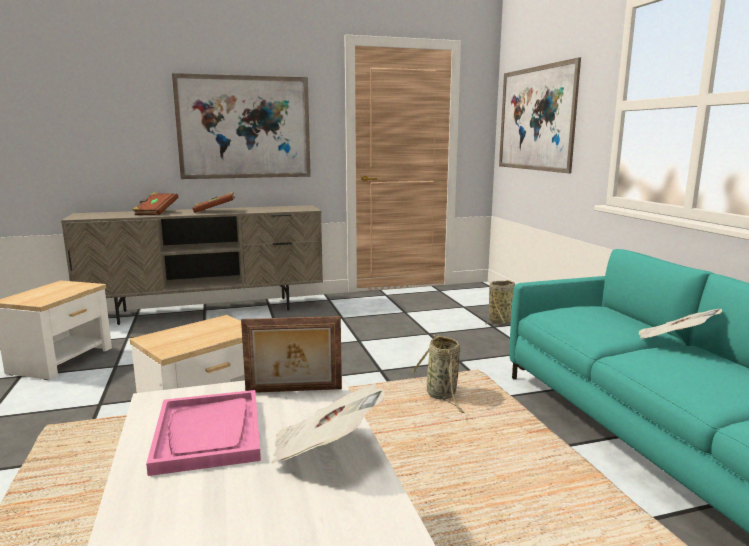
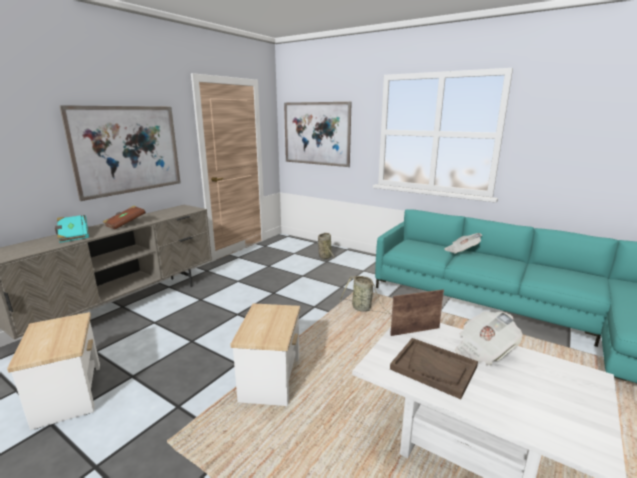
camera: 40 degrees left, 5 degrees up
(156, 213) = (73, 236): brown book -> turquoise book
(209, 433) = (434, 368): pink tray -> brown tray
(294, 391) = (414, 331): picture frame -> picture frame turned 150 degrees counterclockwise

